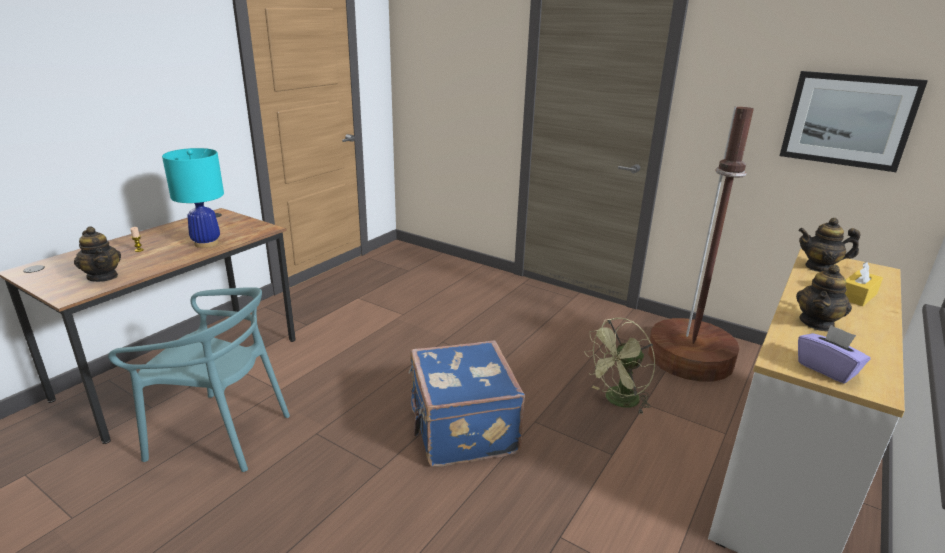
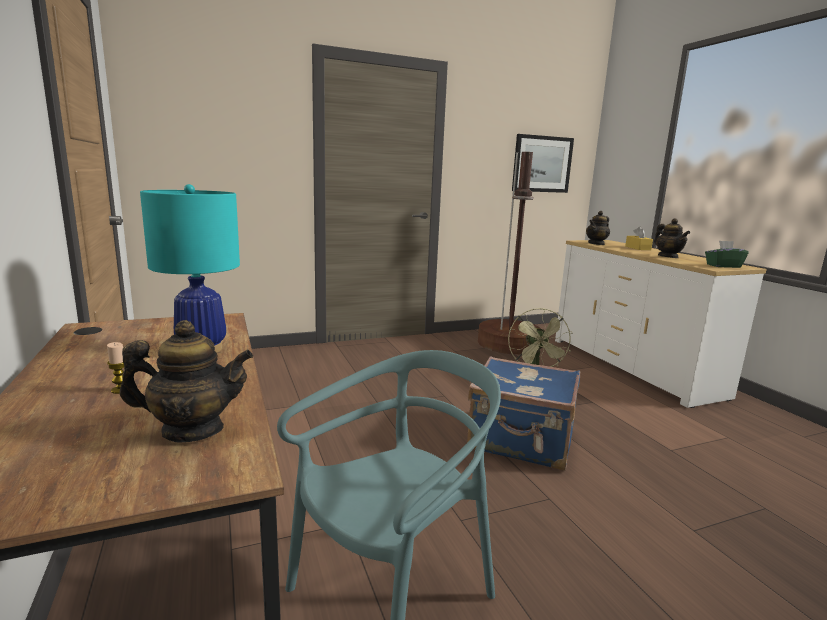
camera: 55 degrees left, 10 degrees down
(827, 369) = (723, 266): purple tissue box -> green tissue box

